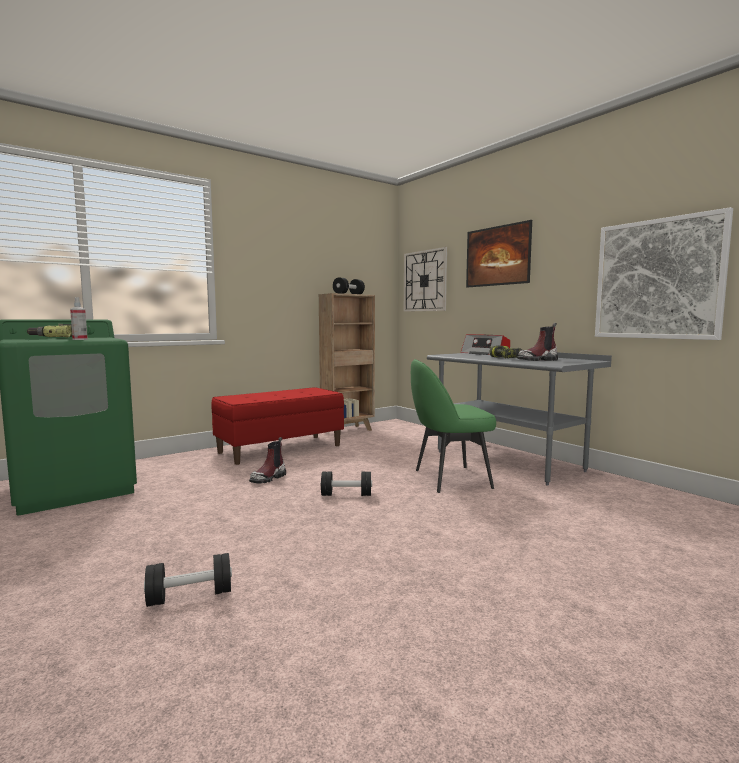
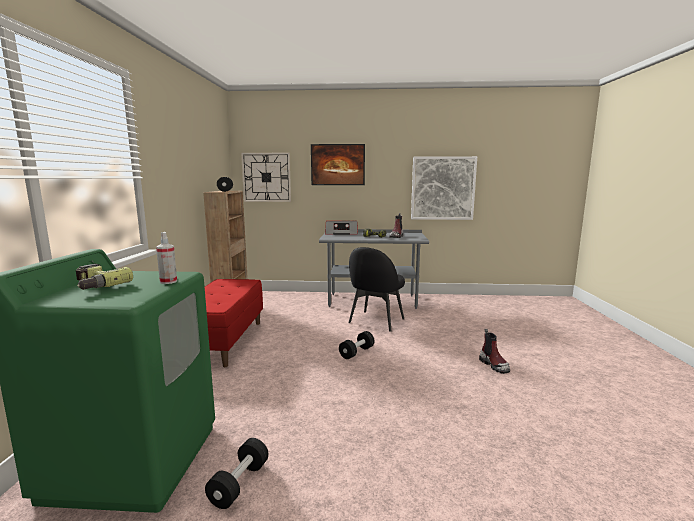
camera: 50 degrees left, 5 degrees up
(190, 596) = (447, 443): black dumbbell -> black dumbbell (239, 483)
(269, 478) = (283, 364): boot -> boot (494, 365)
(450, 479) = (375, 321): green chair -> black chair

